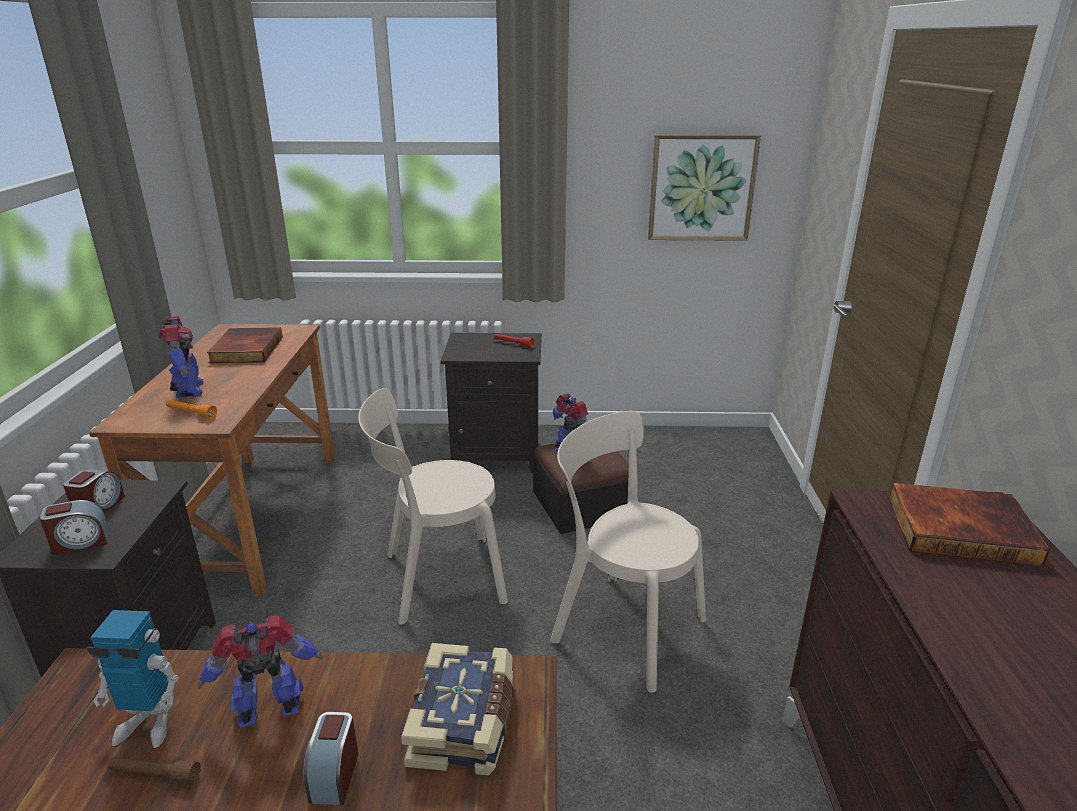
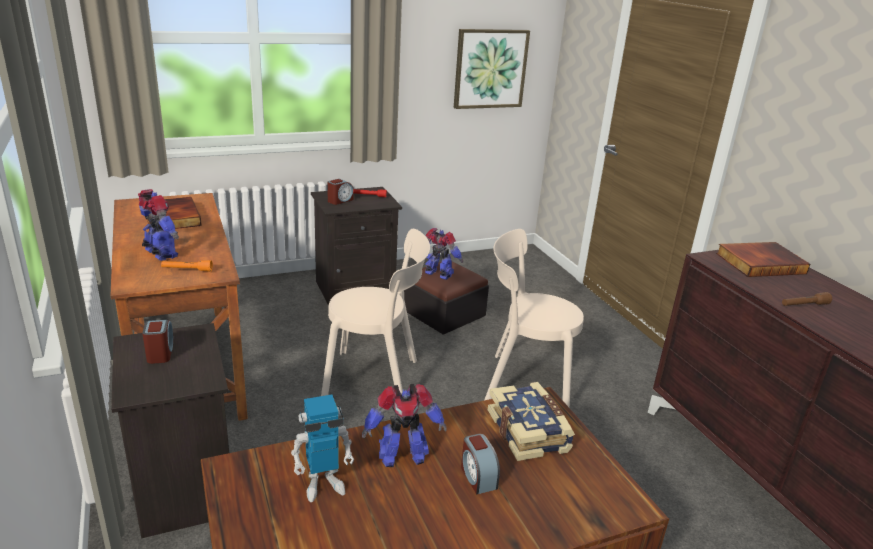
camera: 25 degrees left, 0 degrees up
(81, 543) = (177, 377): alarm clock -> alarm clock (340, 200)
(155, 775) = (360, 508): brown flashlight -> brown flashlight (804, 305)
(271, 710) = (401, 456): toy robot -> toy robot turned 150 degrees counterclockwise
(437, 579) = (376, 380): beige chair -> beige chair turned 135 degrees counterclockwise

